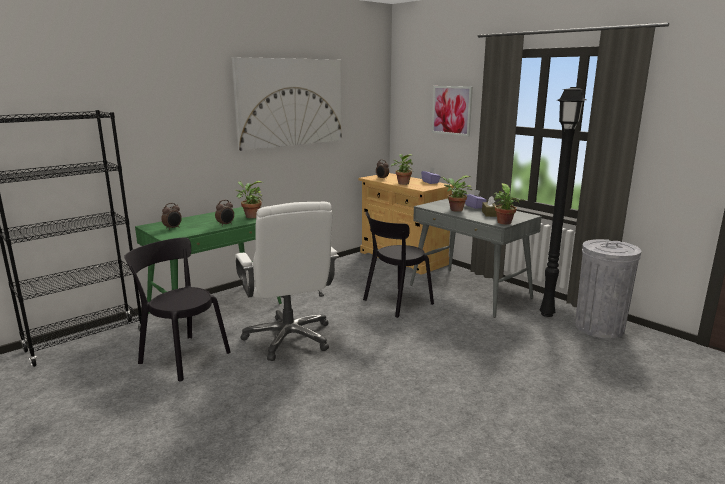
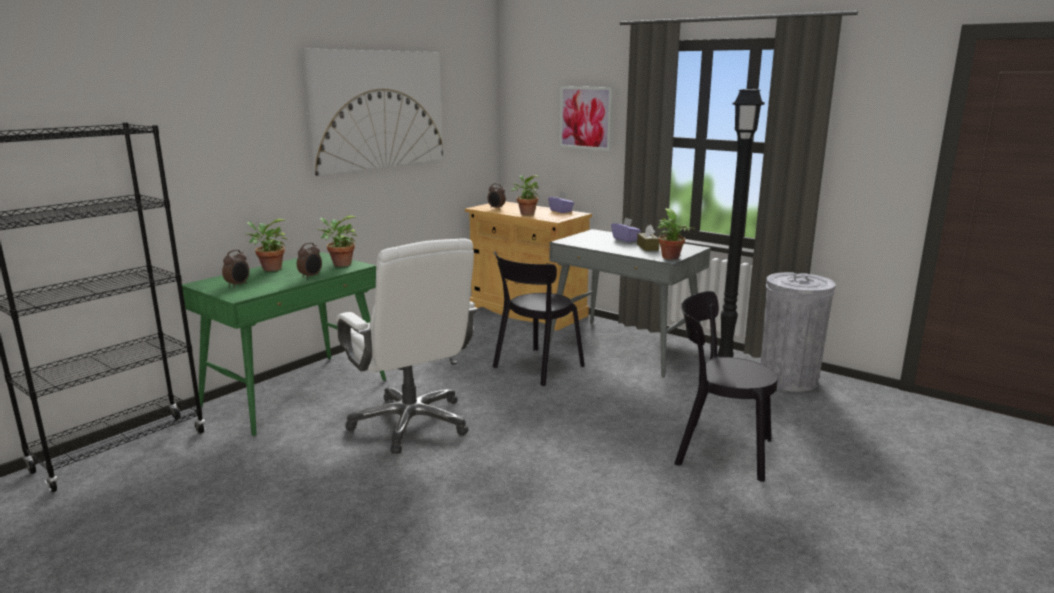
camera: 10 degrees left, 0 degrees up
(182, 356) = (271, 459): black chair -> black chair (718, 450)
(454, 210) = (603, 244): potted plant -> potted plant (269, 269)

